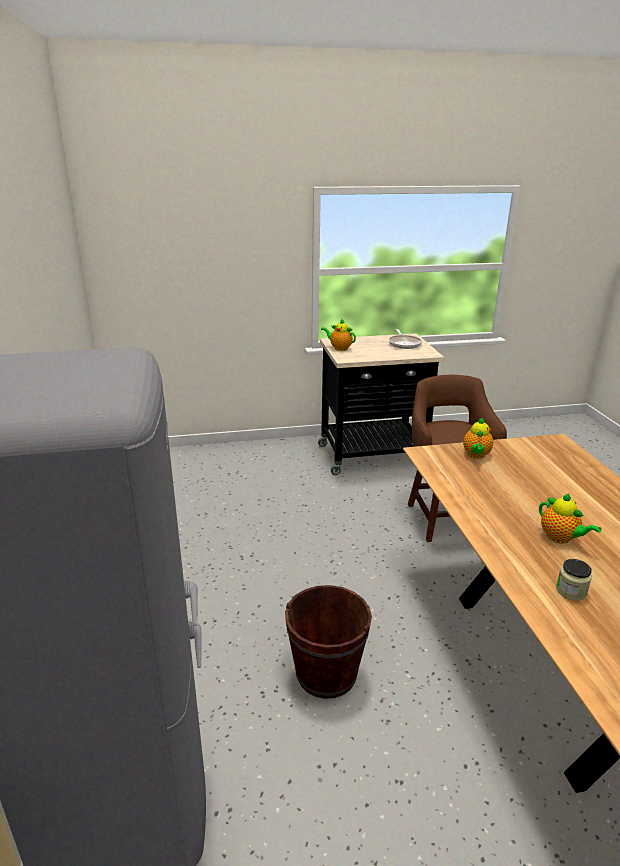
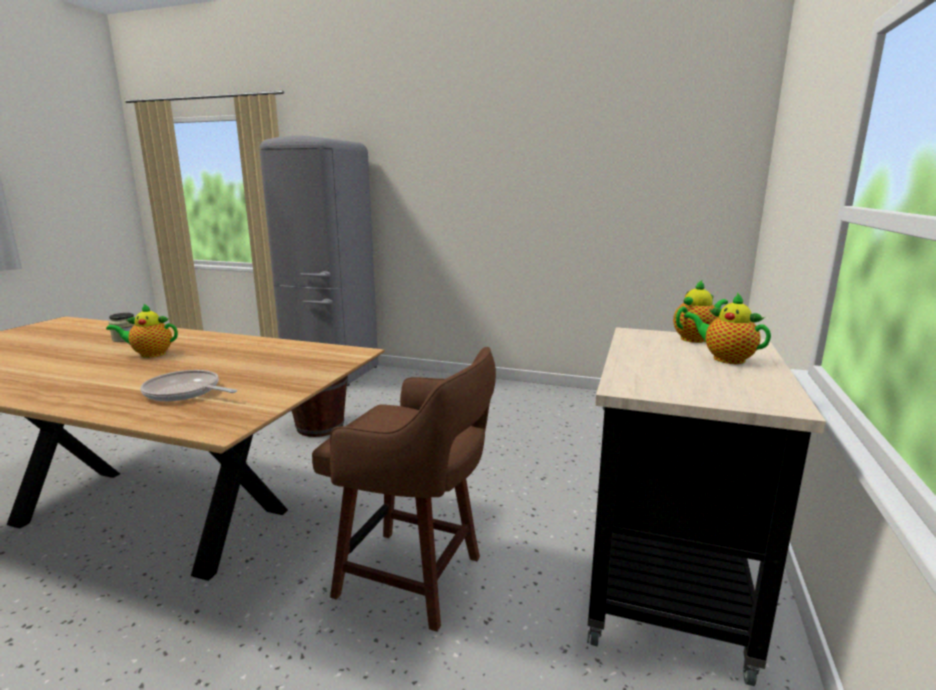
camera: 120 degrees right, 10 degrees down
(404, 344) = (712, 384): frying pan -> frying pan (185, 392)
(476, 455) = (306, 370): teapot -> teapot (725, 358)

